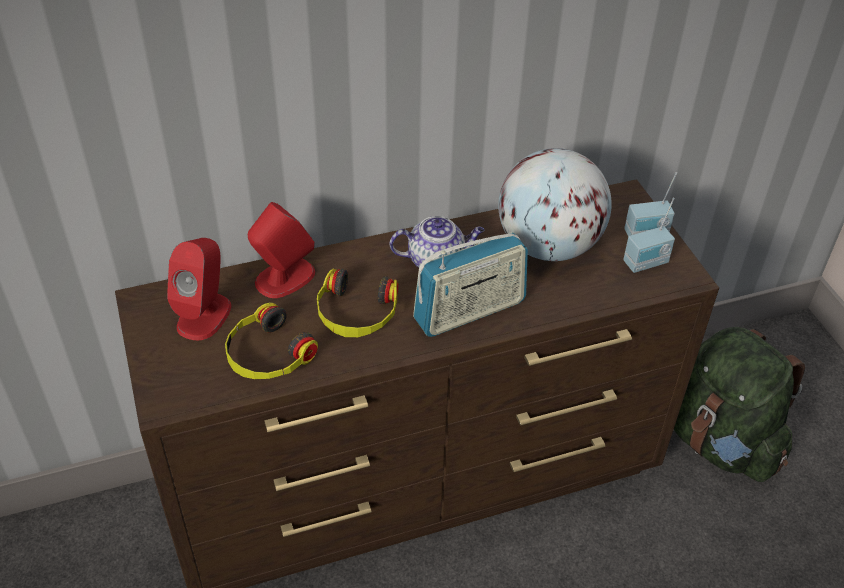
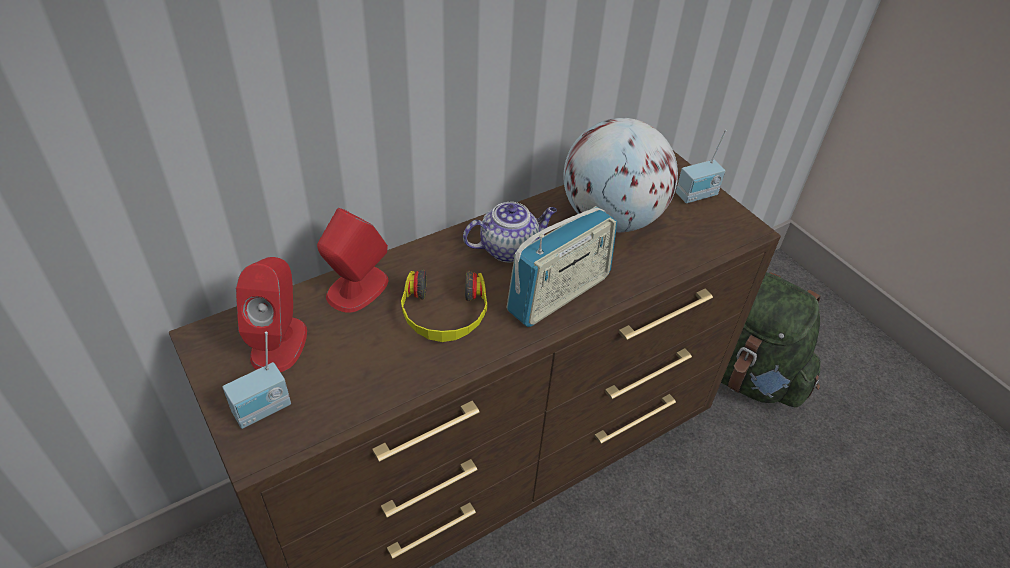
camera: 15 degrees left, 0 degrees up
(267, 354) = (362, 375): headphones -> none
(646, 264) = (708, 222): radio -> radio (263, 410)

